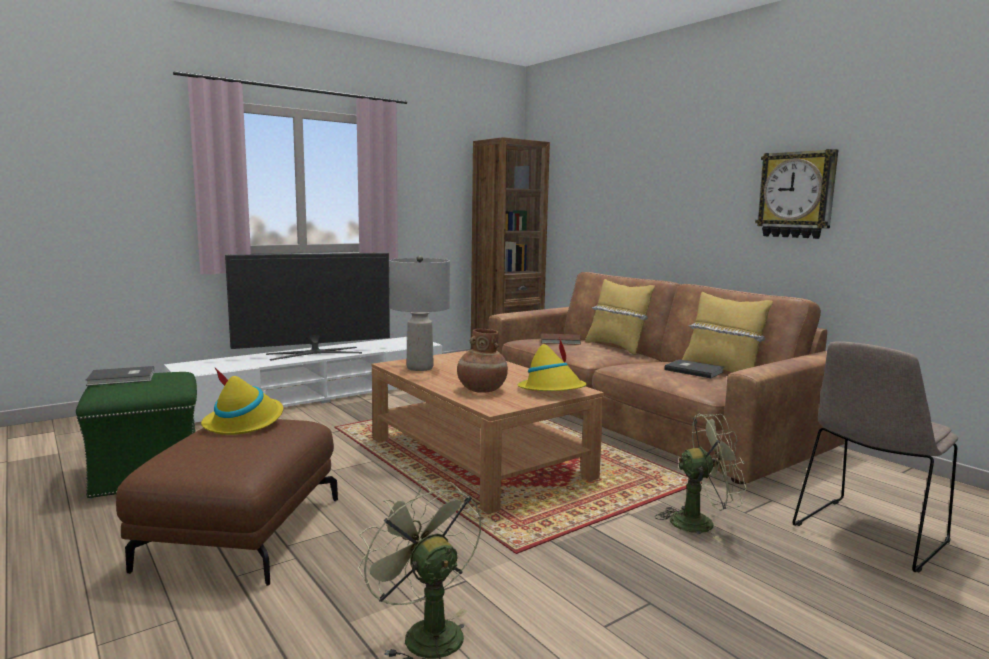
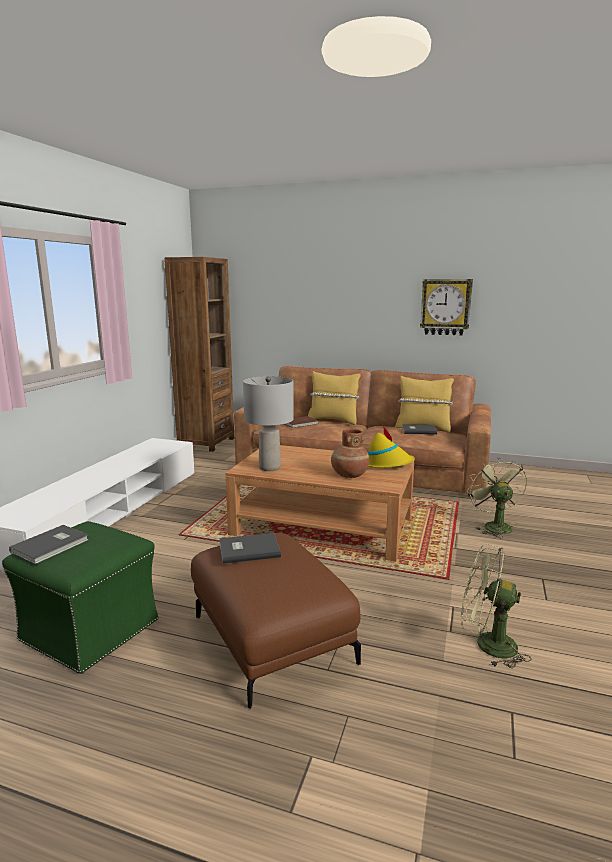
camera: 35 degrees left, 5 degrees up
(245, 422) = (248, 549): yellow hat -> grey book
(315, 353) = (104, 473): television -> none
(701, 522) = (493, 526): green fan -> green fan turned 60 degrees counterclockwise
(868, 535) = (558, 507): beige chair -> none

